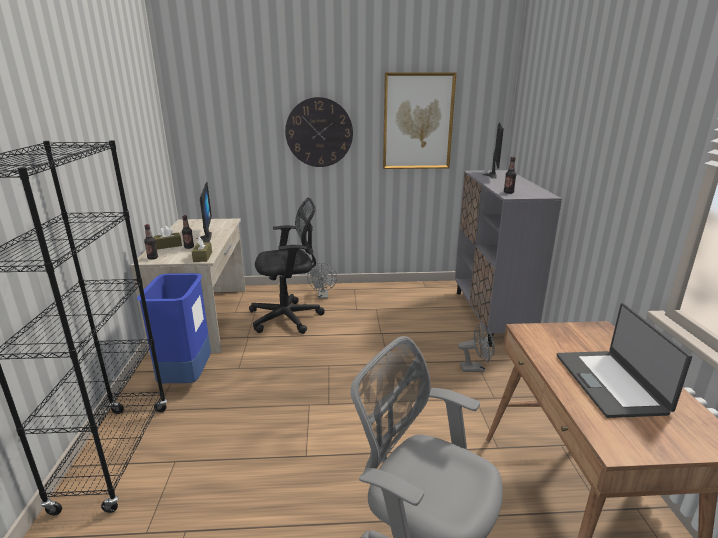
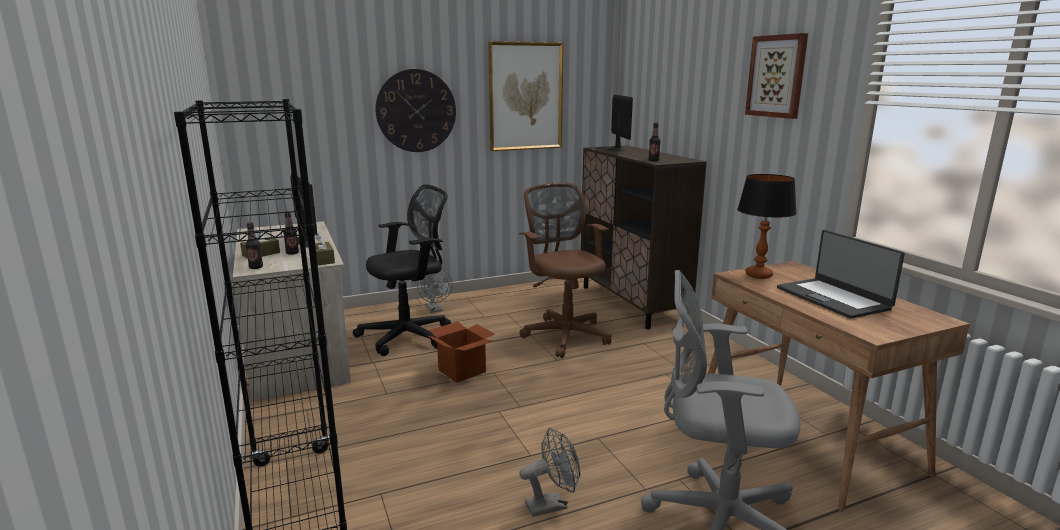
camera: 20 degrees left, 5 degrees down
(187, 377) = (327, 414): blue trash can -> none
(305, 359) = (462, 371): none -> cardboard box
(410, 338) = (564, 334): none -> brown office chair
(476, 368) = (648, 349): grey fan -> grey fan (552, 504)
(490, 316) = (632, 303): grey cabinet -> brown cabinet
(552, 335) = (759, 275): none -> table lamp
(630, 119) = (777, 76): none -> picture

